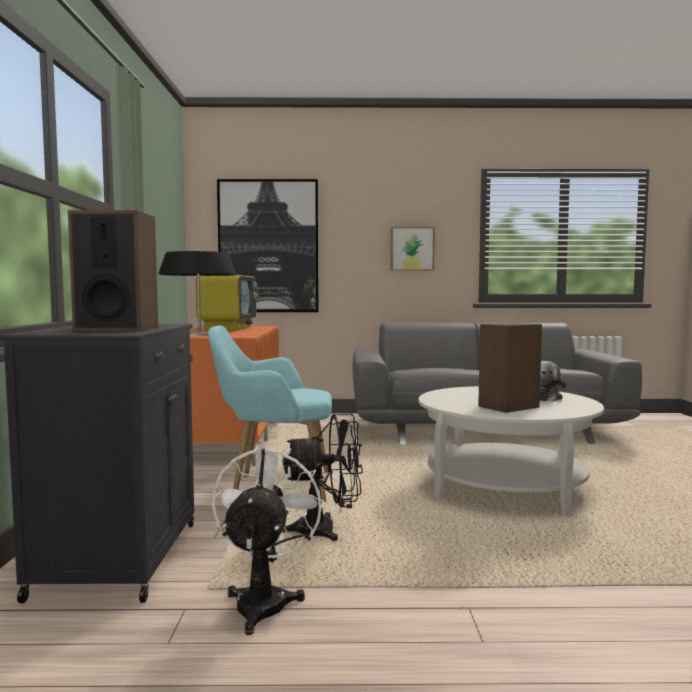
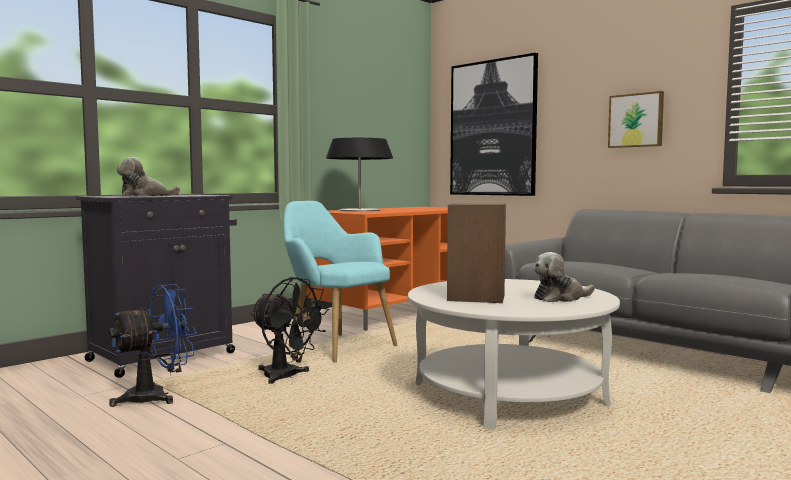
camera: 45 degrees right, 0 degrees up
(117, 329) = (145, 196): speaker -> plush toy
(228, 328) = (418, 208): television -> none
(264, 600) = (156, 396): white fan -> blue fan

